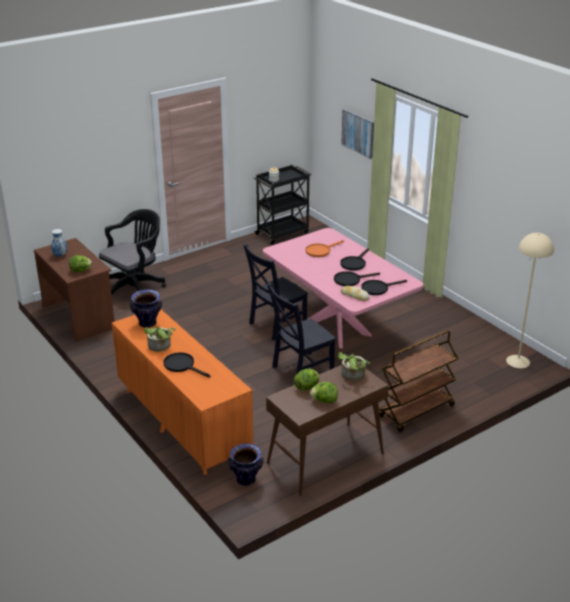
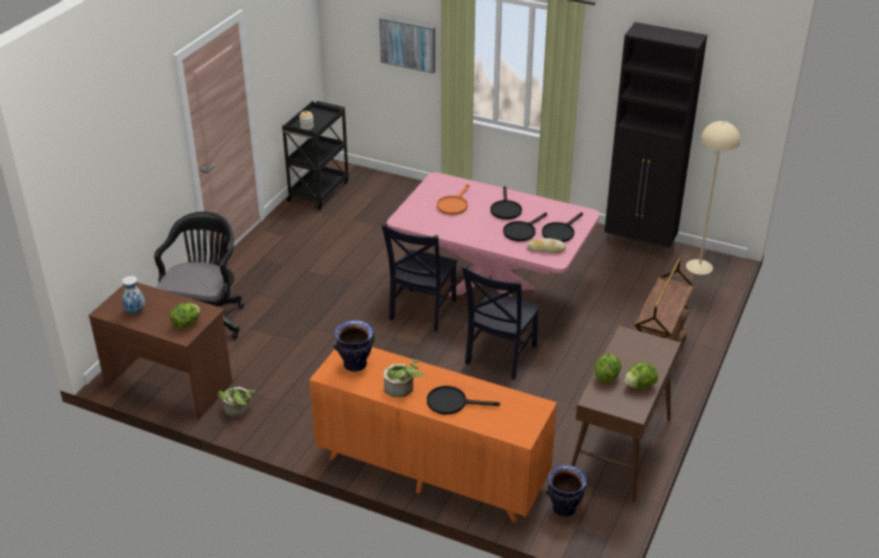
camera: 30 degrees left, 5 degrees up
(352, 376) = (637, 345): potted plant -> potted plant (238, 410)
(484, 332) = (640, 245): none -> black cabinet

